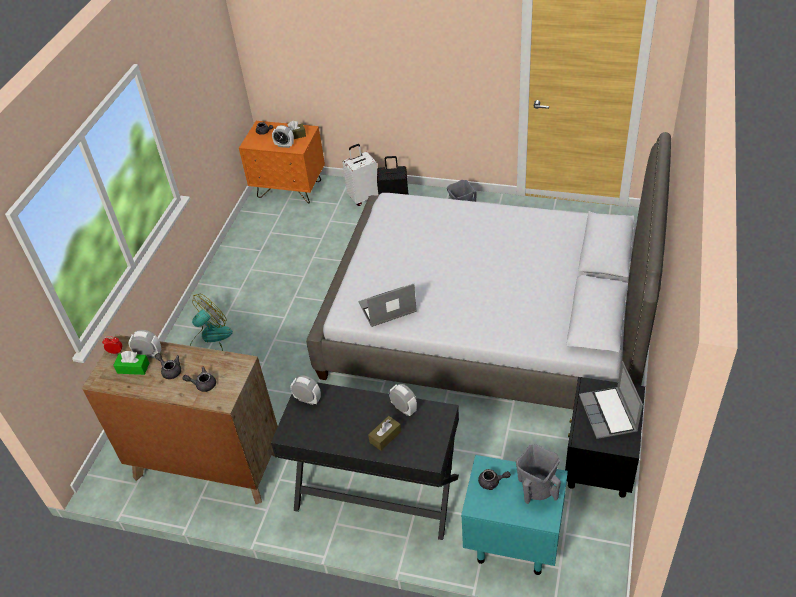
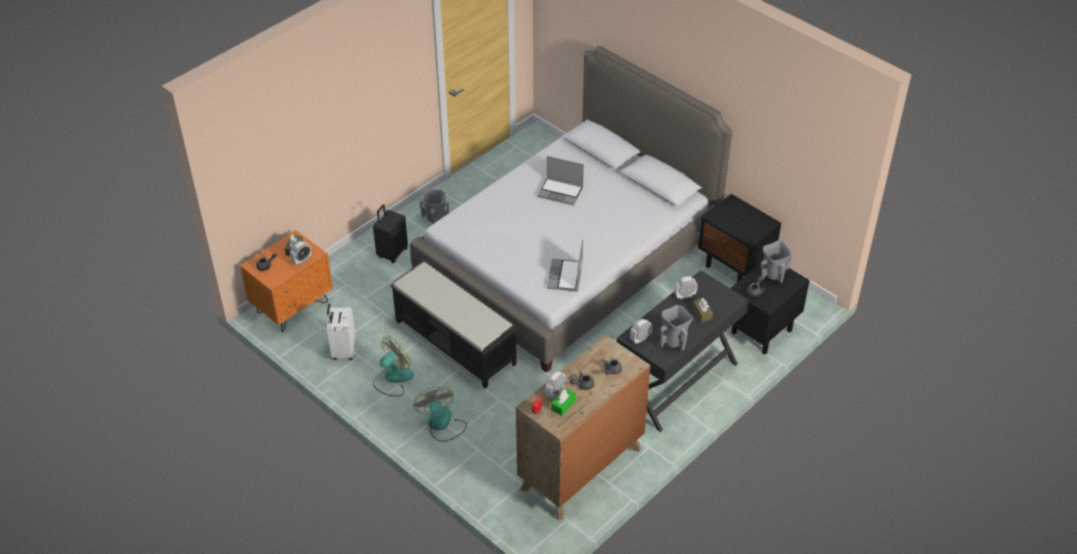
camera: 65 degrees left, 0 degrees up
(247, 282) = (393, 378): none -> fan
(316, 300) = (456, 343): none -> black bench
(323, 430) = (674, 340): none -> grey vase
(364, 197) = (355, 265): white suitcase -> white suitcase (343, 350)
(512, 542) = (761, 331): turquoise nightstand -> black nightstand
(609, 414) = (741, 218): laptop -> laptop (561, 192)

